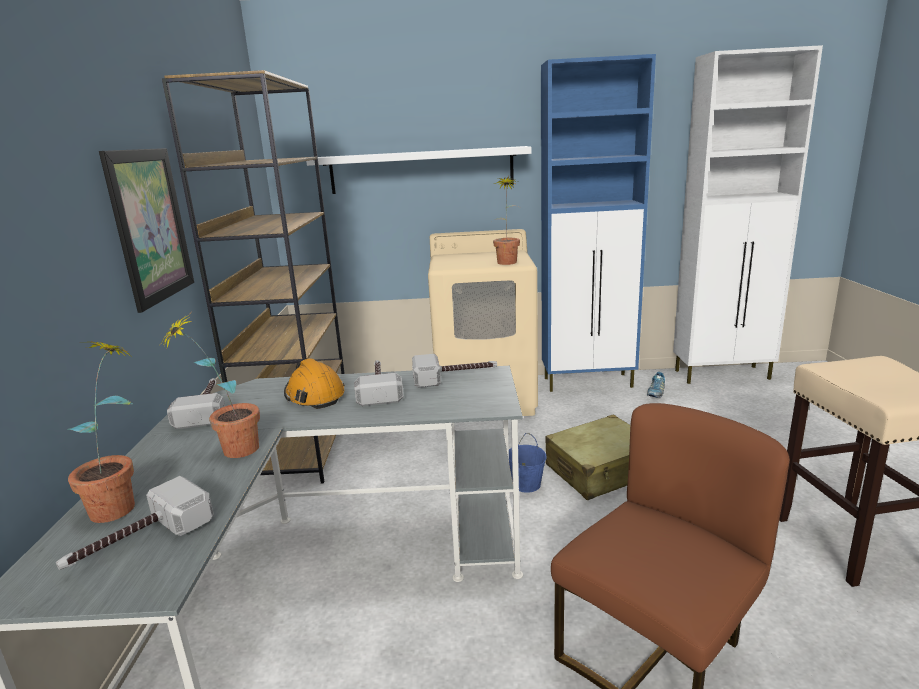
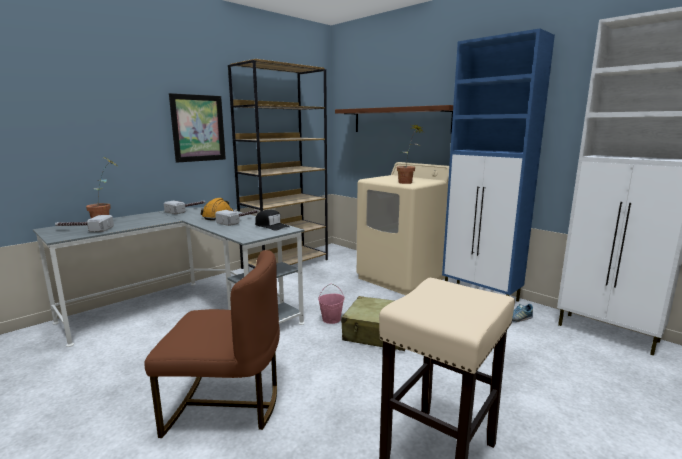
camera: 45 degrees right, 5 degrees down
(229, 452) = (153, 221): potted plant -> none
(421, 170) = (400, 120): white shelf -> brown shelf
(455, 377) = (271, 226): hammer -> black cap
(526, 484) = (331, 319): blue bucket -> pink bucket

